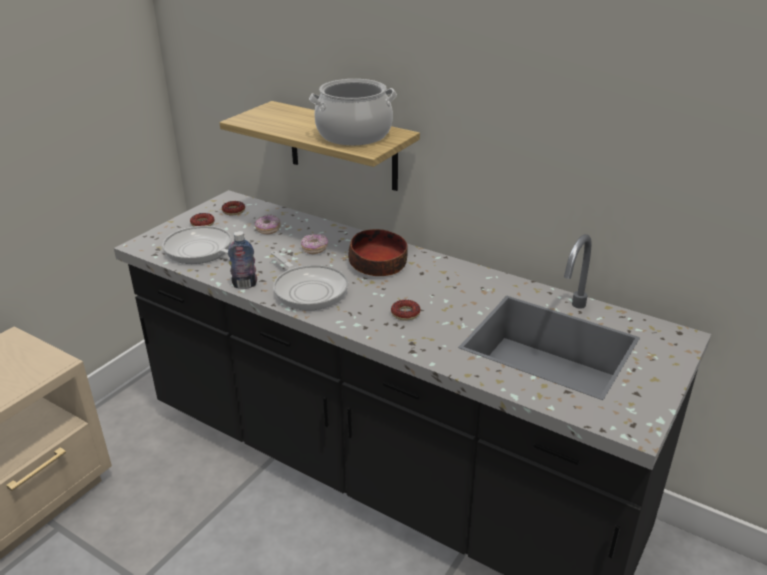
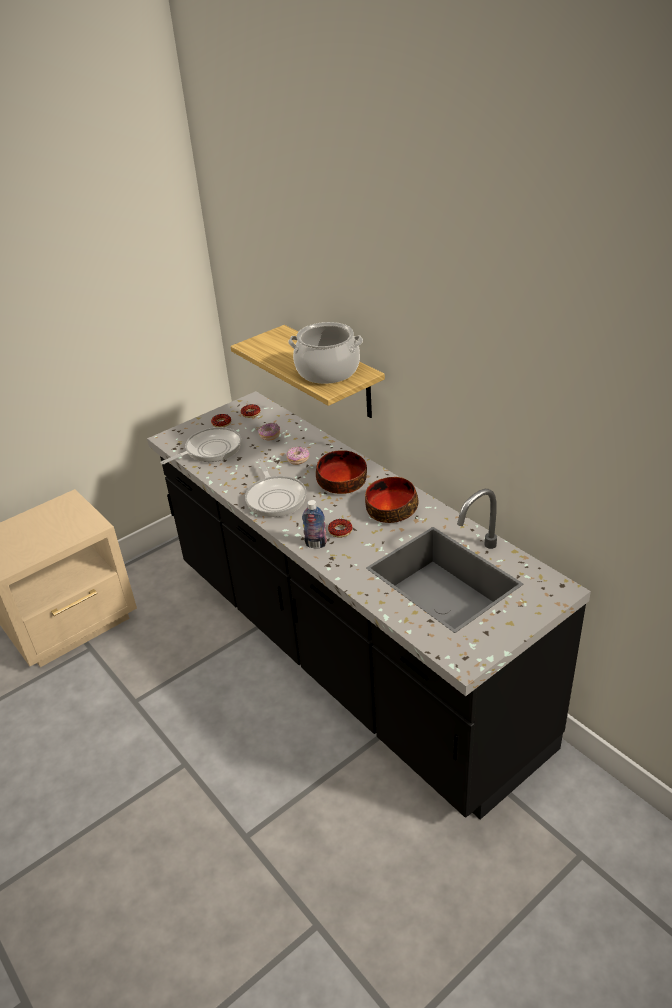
camera: 20 degrees right, 5 degrees up
(202, 251) = (210, 450): frying pan -> frying pan turned 90 degrees clockwise
(245, 285) = (229, 486): bottle -> bottle (316, 544)
(450, 284) = (391, 509): none -> bowl

